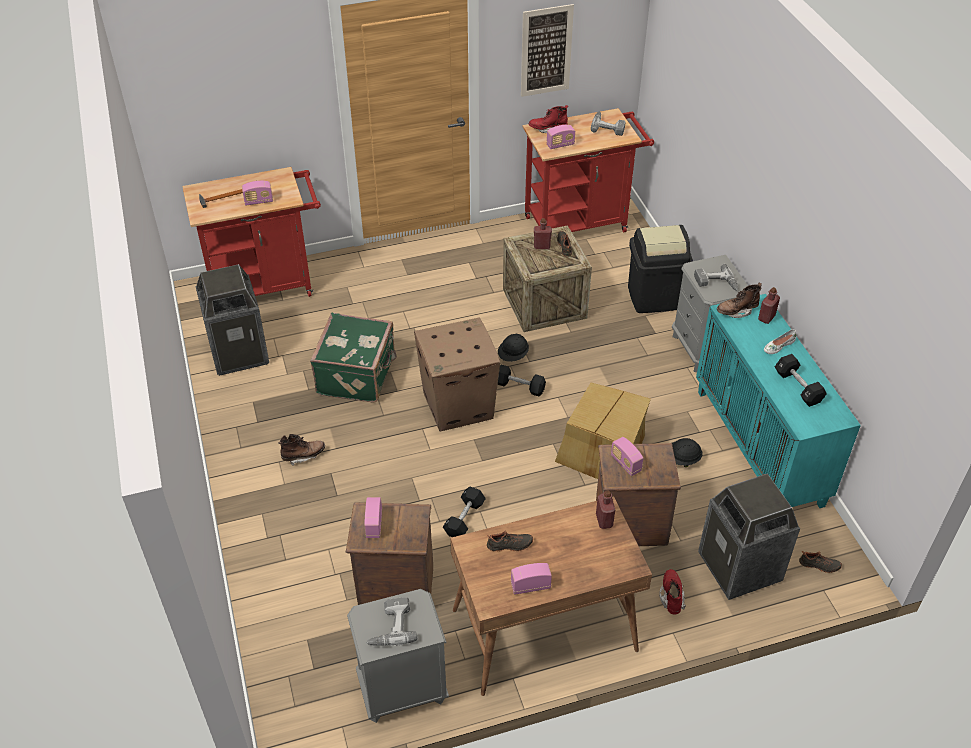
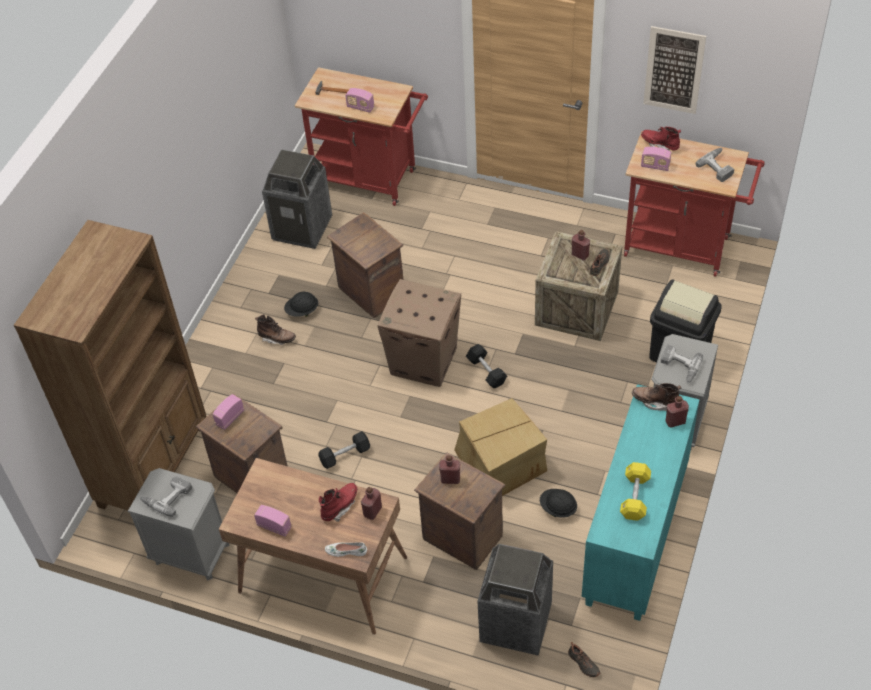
camera: 40 degrees right, 5 degrees up
(285, 633) = (154, 465): none -> brown bookcase
(358, 375) = (371, 293): green suitcase -> crate
(509, 545) = (289, 488): black shoe -> none
(513, 356) = (506, 342): black hard hat -> black hard hat (302, 311)
(625, 463) = (450, 479): radio -> red bottle
(671, 596) = (440, 611): red boot -> red boot (339, 506)
(778, 346) = (658, 452): white shoe -> white shoe (346, 551)
(798, 387) = (635, 497): black dumbbell -> yellow dumbbell

